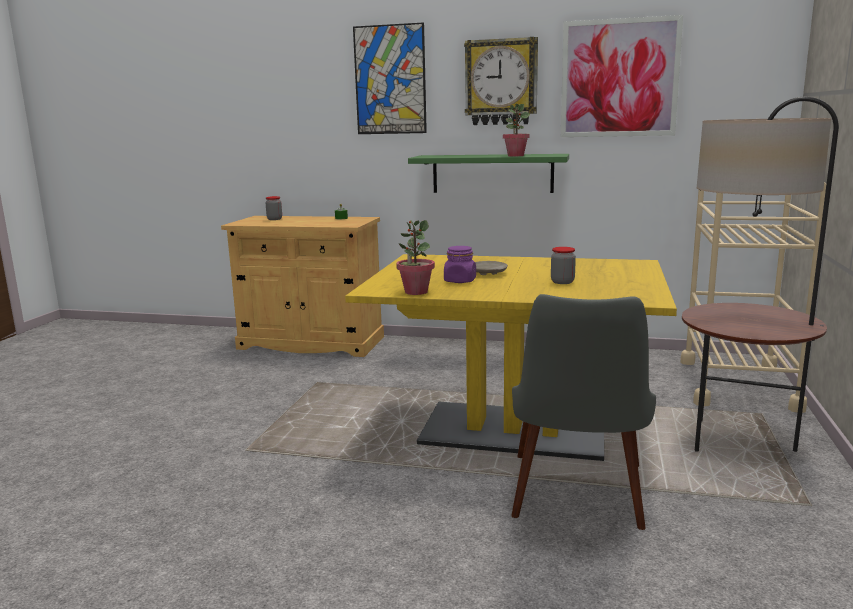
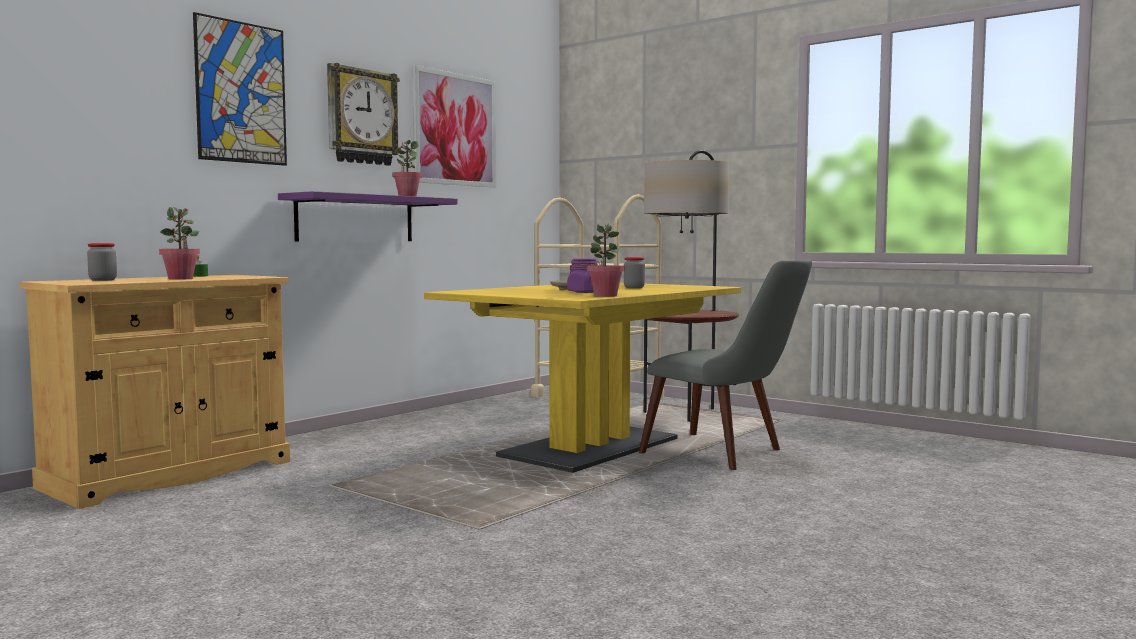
camera: 65 degrees left, 10 degrees down
(303, 222) = (181, 279): none -> potted plant
(492, 173) = (355, 219): green shelf -> purple shelf

